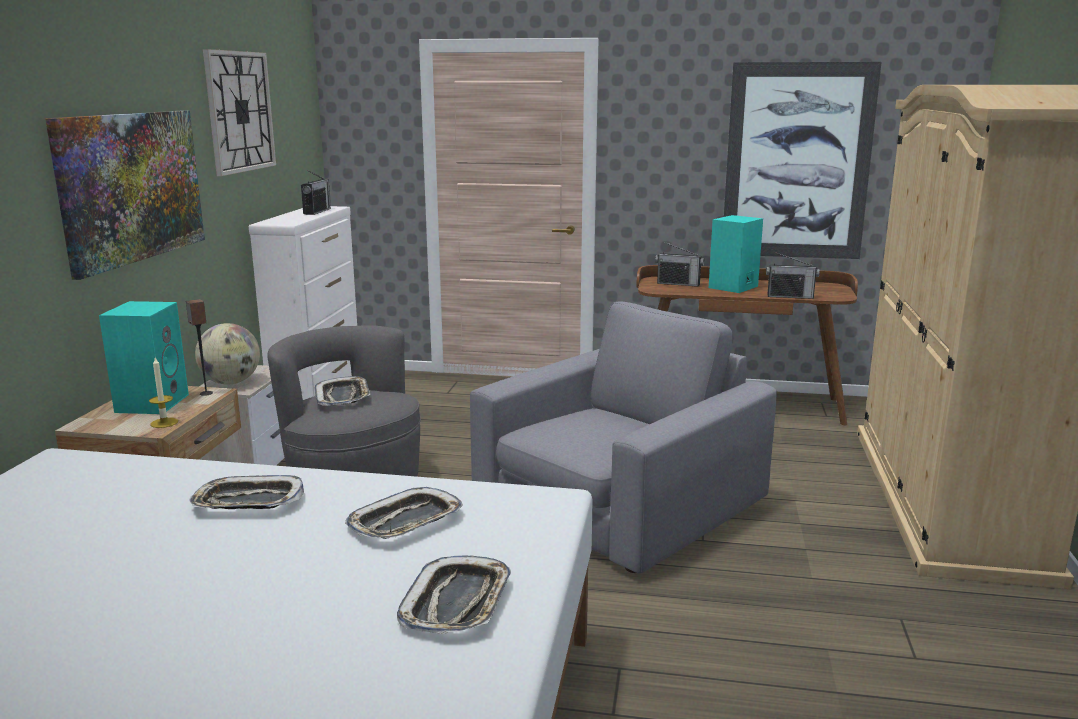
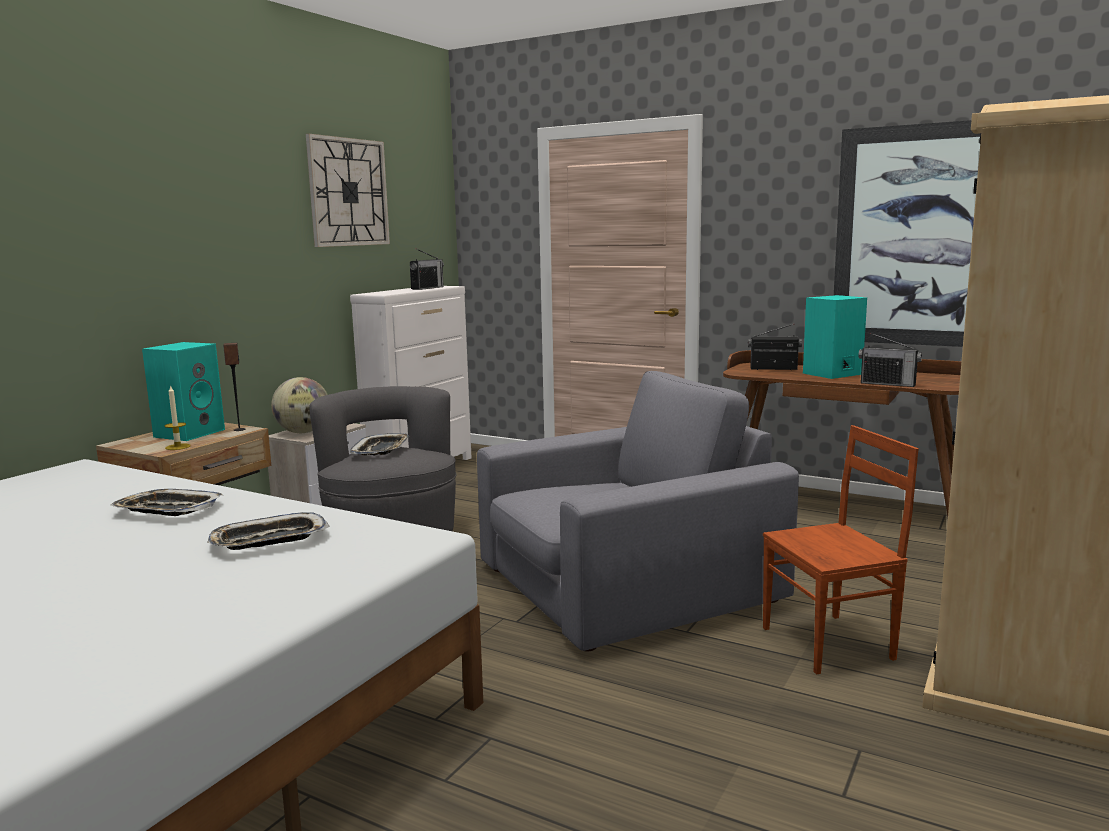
camera: 20 degrees right, 5 degrees down
(132, 187) = (209, 246): picture -> none
(457, 603) = (221, 609): tray -> none
(678, 284) = (773, 369): radio -> radio turned 150 degrees clockwise
(818, 533) = (830, 644): none -> brown chair

